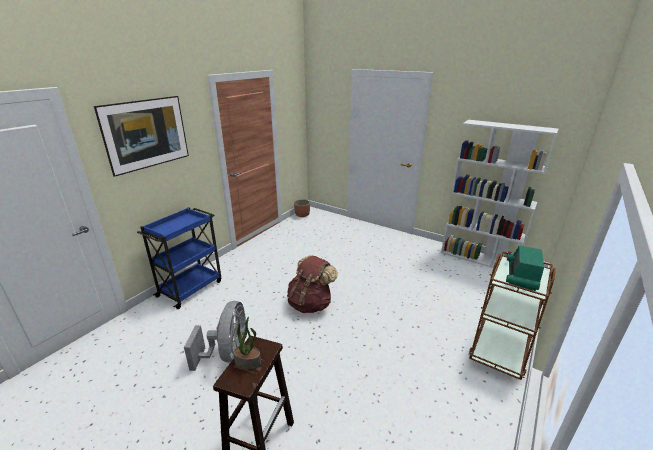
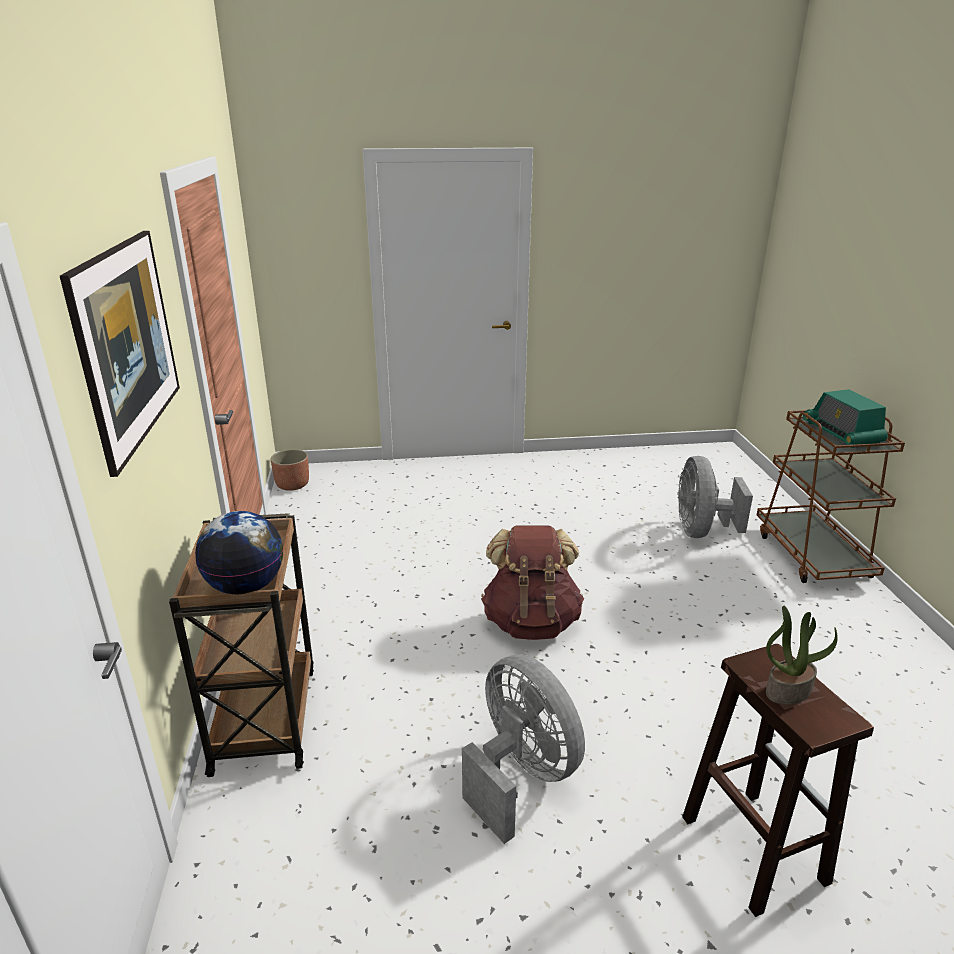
camera: 40 degrees left, 0 degrees up
(167, 232) = (246, 586): none -> globe
(191, 288) = (265, 716): blue cart -> brown cart
(449, 305) = (701, 531): none -> grey fan
(479, 258) = (650, 454): white bookcase -> none

